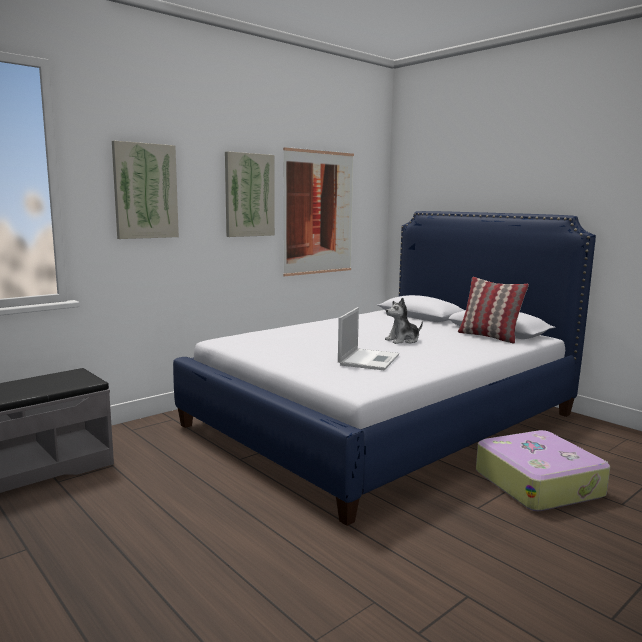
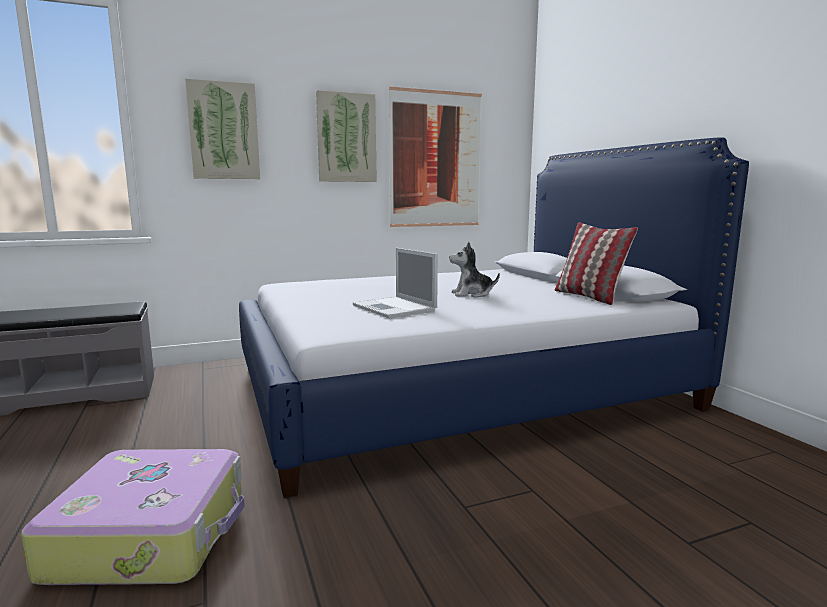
camera: 20 degrees right, 0 degrees up
(369, 359) = (395, 308): laptop -> laptop turned 105 degrees clockwise
(538, 483) = (581, 490): suitcase -> suitcase (152, 533)

